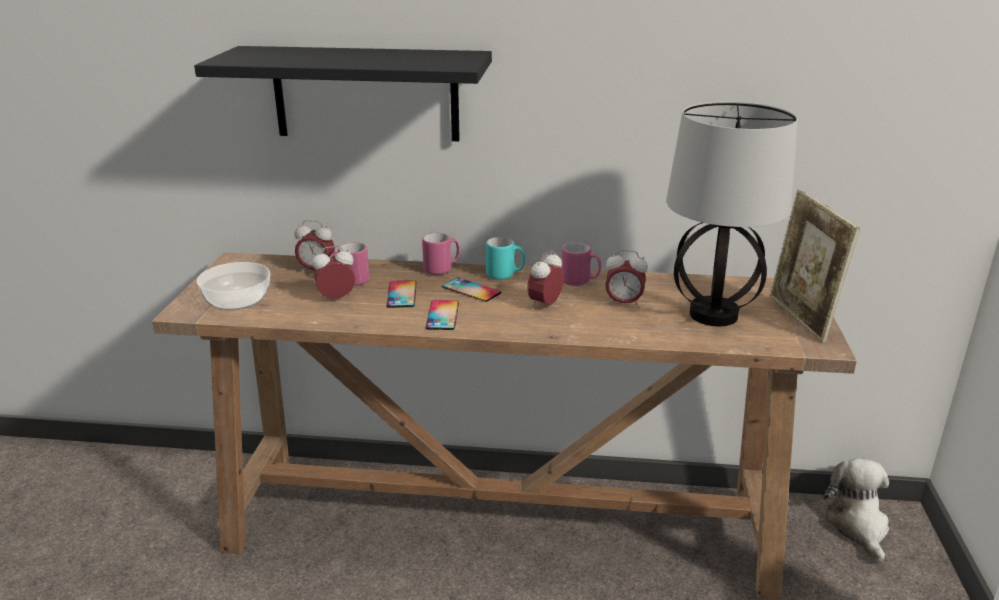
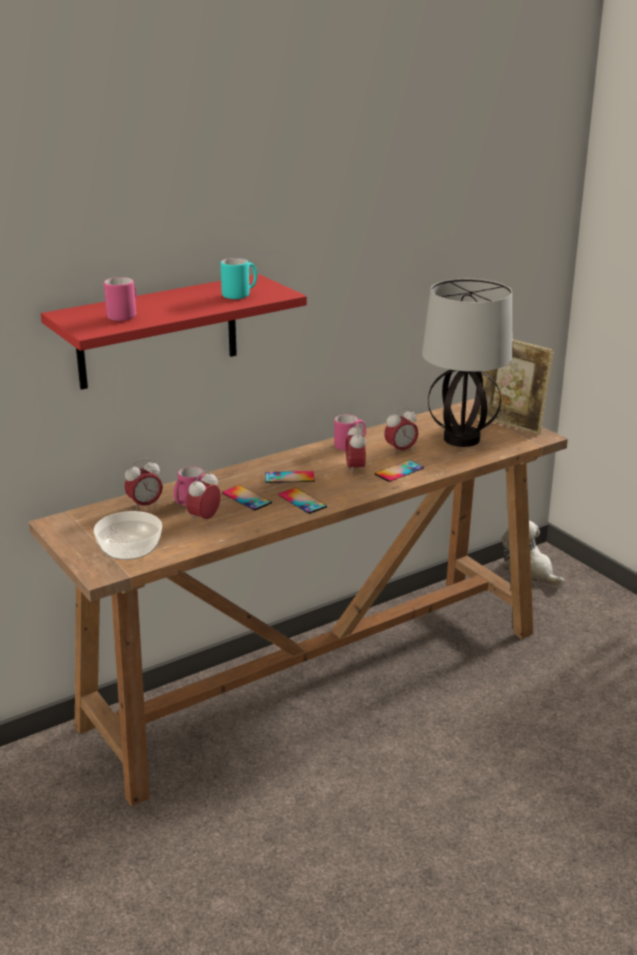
camera: 40 degrees left, 0 degrees up
(366, 94) = (158, 332): black shelf -> red shelf
(442, 269) = (240, 471): pink mug -> pink mug (124, 316)
(505, 275) = (293, 459): turquoise mug -> turquoise mug (240, 295)
(585, 323) = (399, 471): none -> phone

